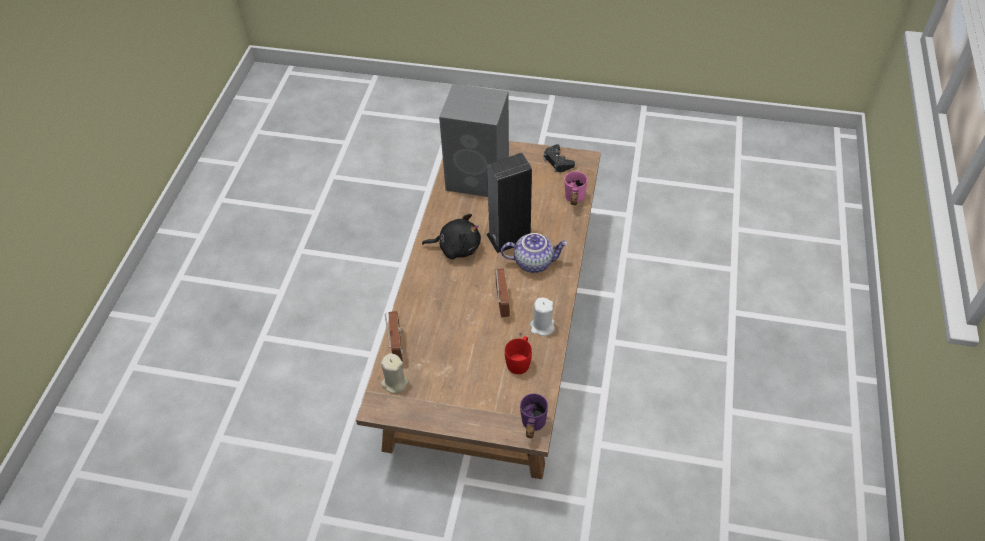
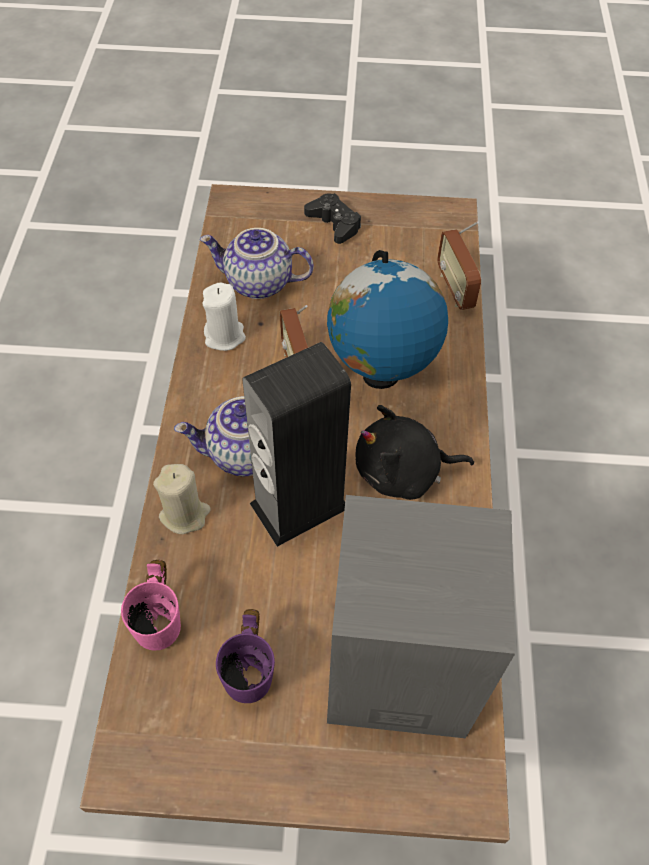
camera: 170 degrees right, 5 degrees up
(394, 383) = (439, 242): beige candle -> beige candle (185, 514)
(456, 296) = (380, 376): none -> globe
(520, 361) = (257, 284): red mug -> teapot
(529, 426) = (237, 207): purple mug -> purple mug (255, 669)
(557, 162) = (199, 749): black game controller -> black game controller (334, 223)

